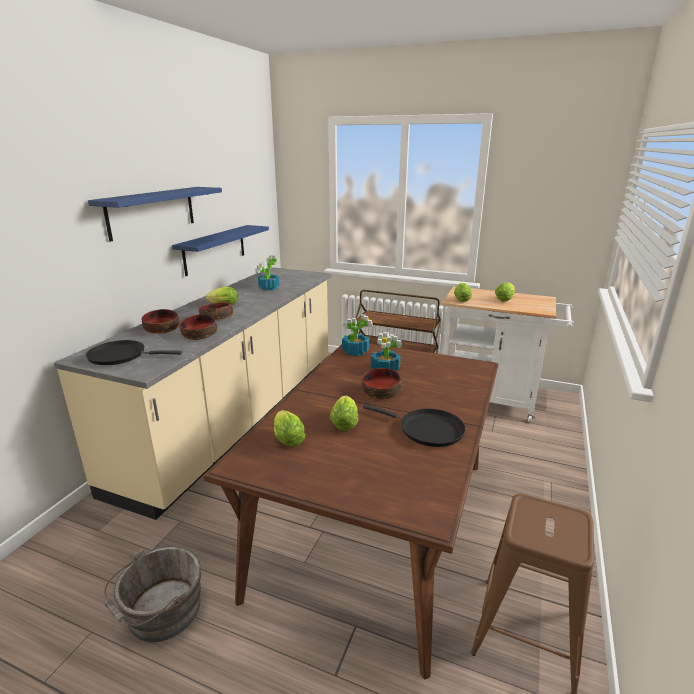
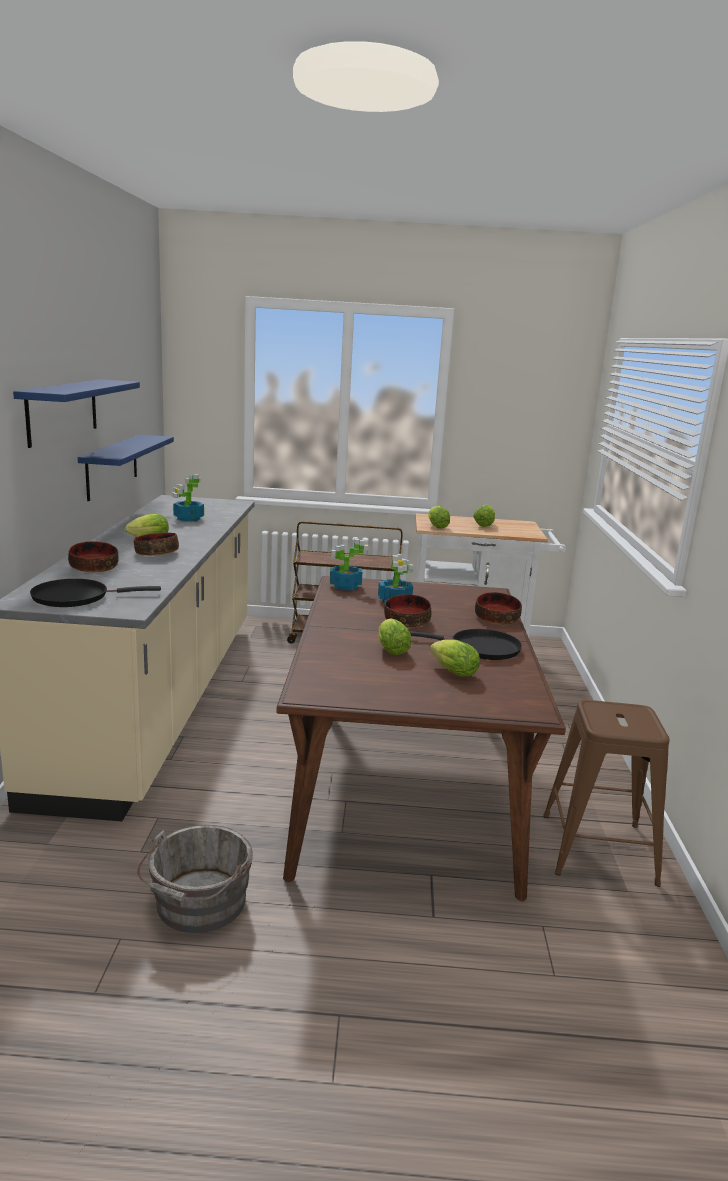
camera: 20 degrees left, 5 degrees down
(199, 334) = (154, 571): bowl -> bowl (496, 618)
(287, 438) = (341, 667): lettuce -> lettuce (451, 671)

